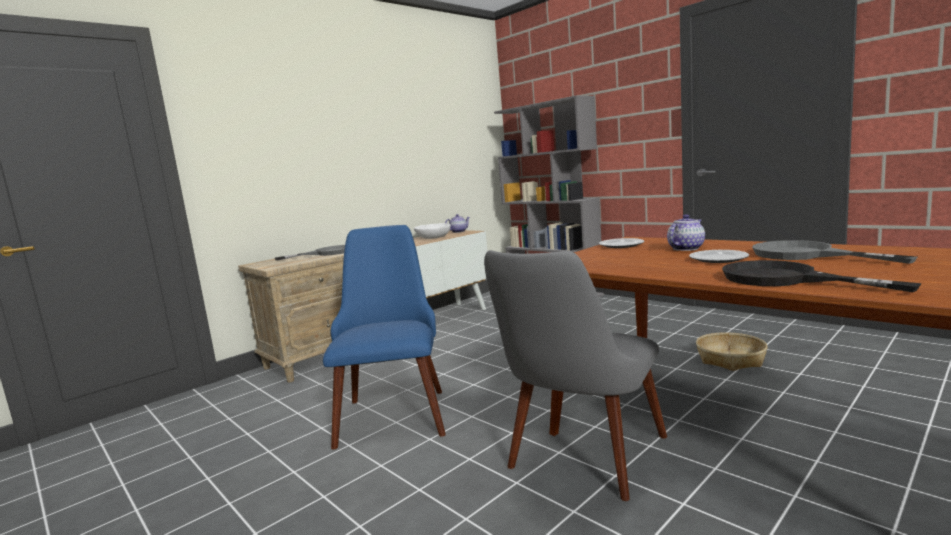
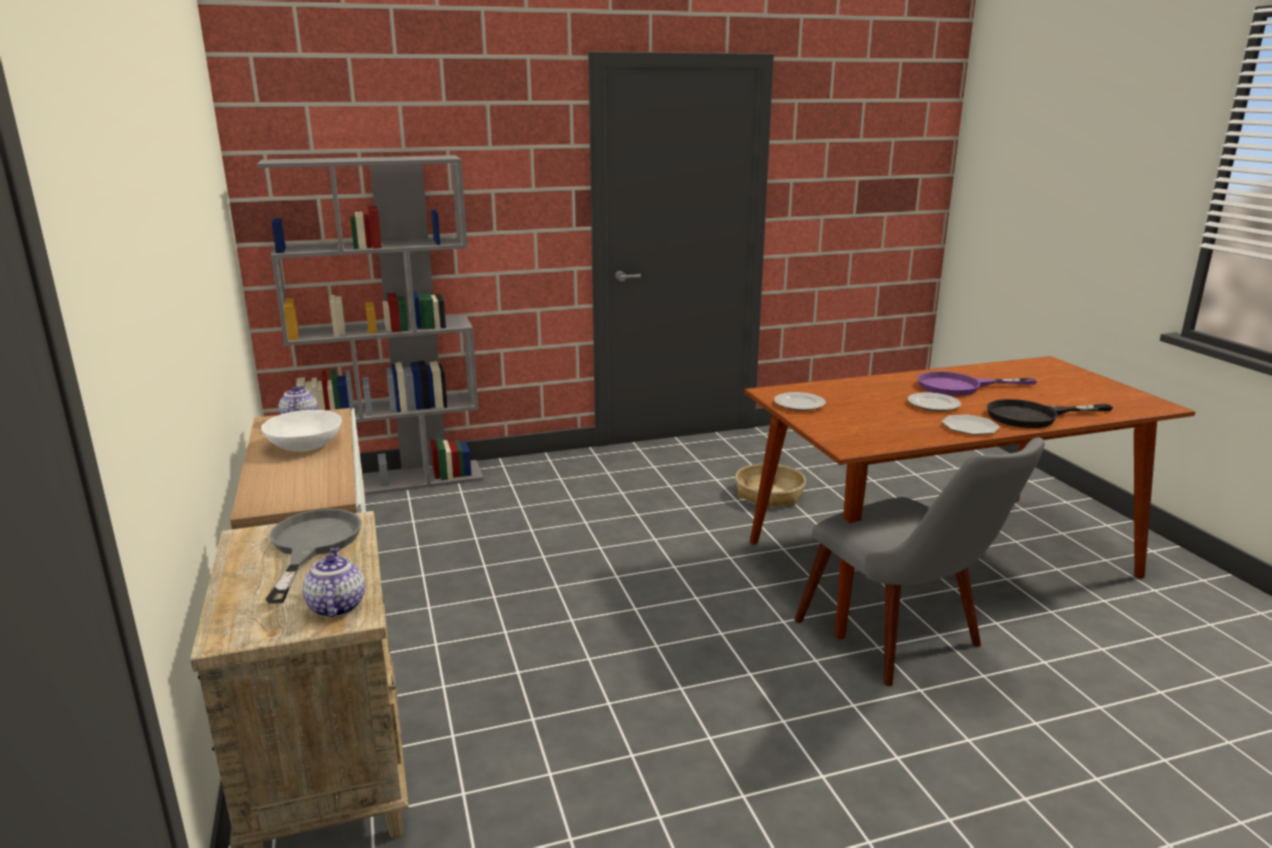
camera: 65 degrees left, 10 degrees up
(394, 409) = (666, 730): blue chair -> none
(682, 272) = (969, 427): none -> plate
(686, 248) = (866, 396): teapot -> teapot (336, 606)
(805, 255) = (960, 386): grey frying pan -> purple frying pan

